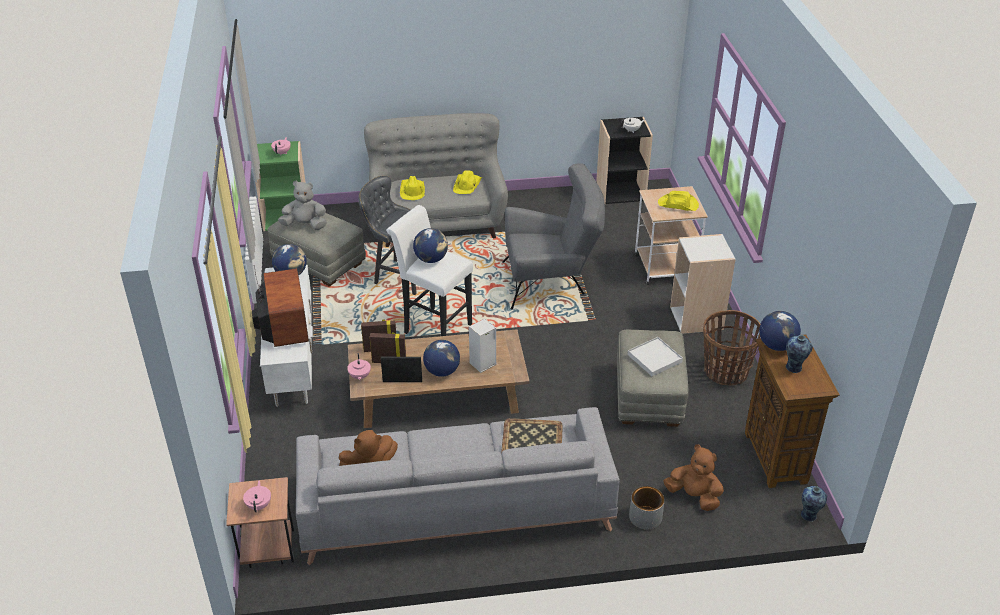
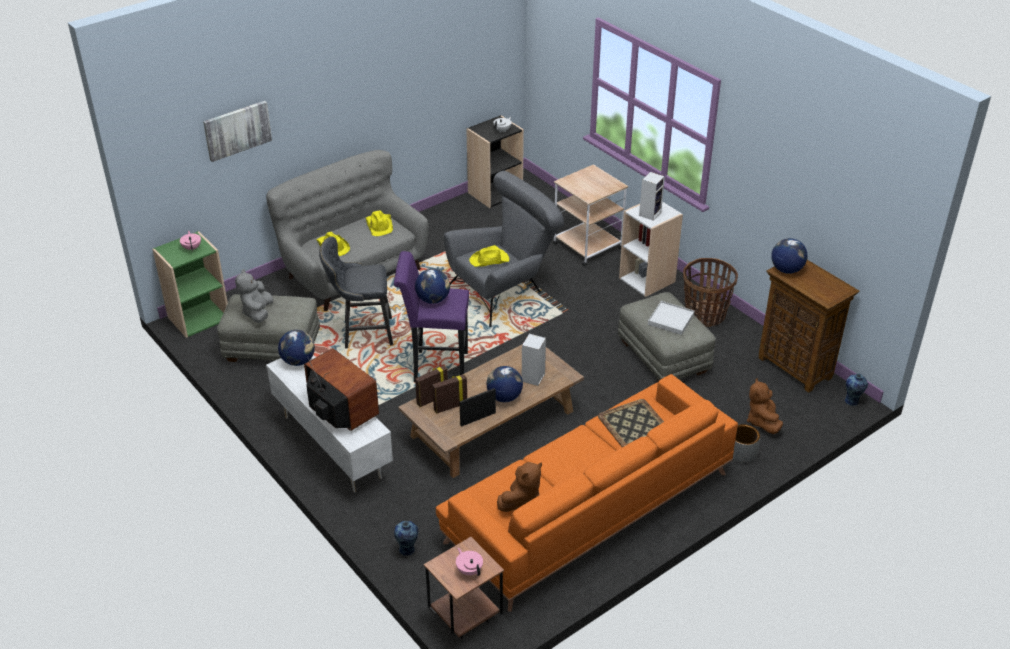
camera: 30 degrees left, 0 degrees up
(305, 225) = (258, 313): grey plush toy -> grey plush toy turned 60 degrees counterclockwise
(347, 58) = (237, 130): none -> picture
(359, 376) = (436, 430): pink teapot -> none
(434, 327) = (435, 367): white stool -> purple stool
(454, 504) = (587, 507): grey sofa -> orange sofa
(678, 205) = (596, 183): yellow hat -> yellow hat (489, 260)
(694, 496) = (762, 421): brown plush toy -> brown plush toy turned 90 degrees counterclockwise
(702, 248) = (650, 213): none -> speaker
(794, 368) = (813, 282): vase -> vase (407, 550)

